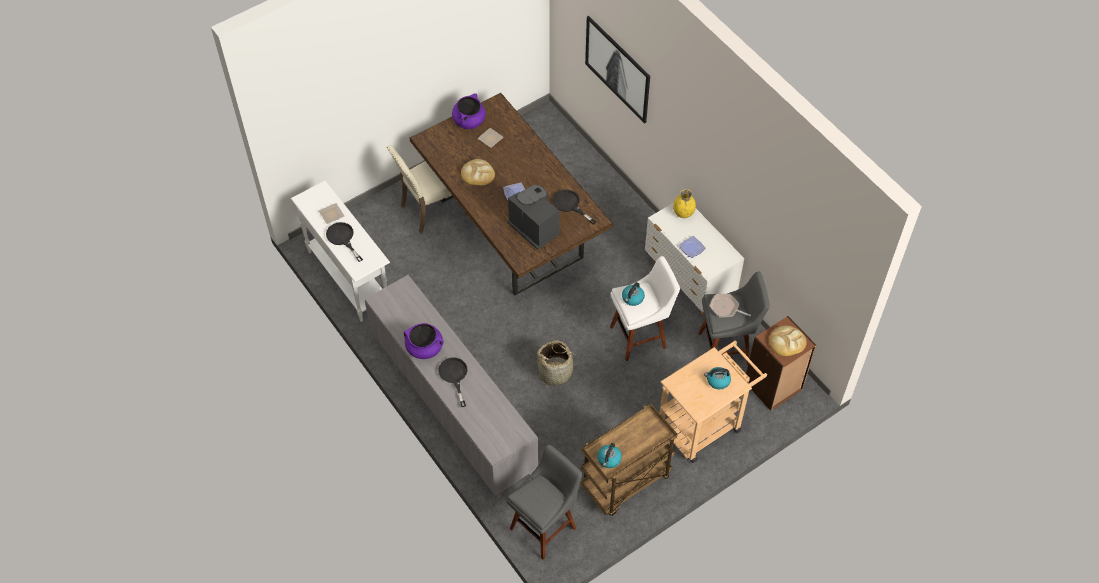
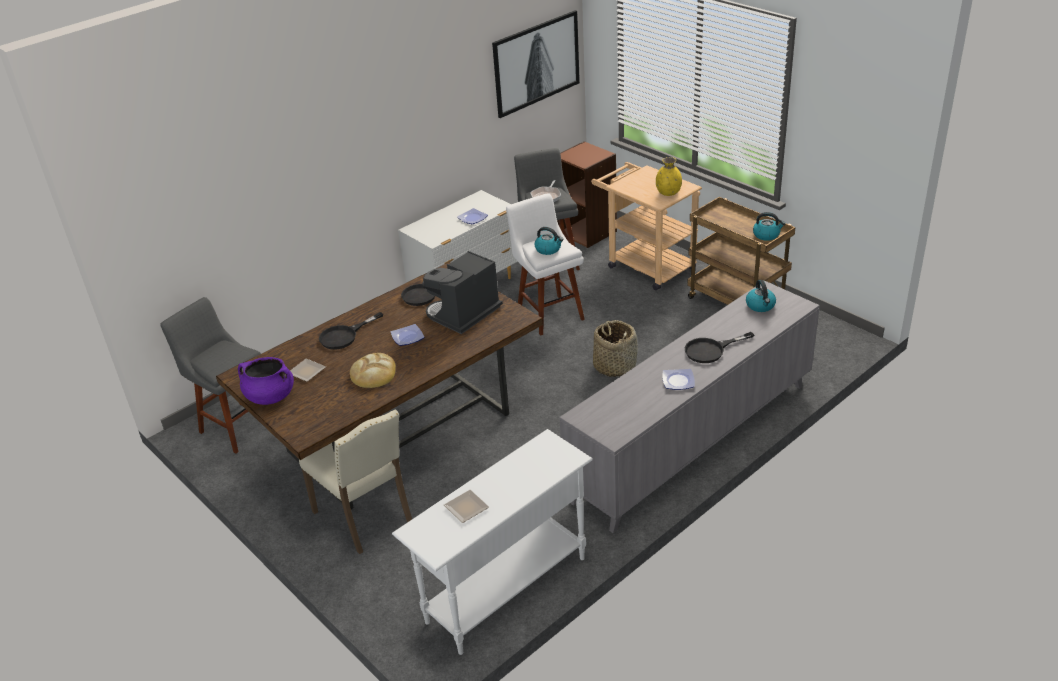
camera: 95 degrees left, 20 degrees down
(342, 238) = (514, 485): black frying pan -> black frying pan (344, 336)
(425, 348) = (677, 381): purple cooking pot -> plate
(545, 526) = (816, 348): grey stool -> grey stool (236, 425)
(617, 69) = (256, 197): picture -> picture (537, 63)
(683, 213) = (423, 227): yellow vase -> yellow vase (668, 193)
(717, 381) = (647, 180): kettle -> kettle (760, 306)
(786, 342) = (586, 153): bread -> none

